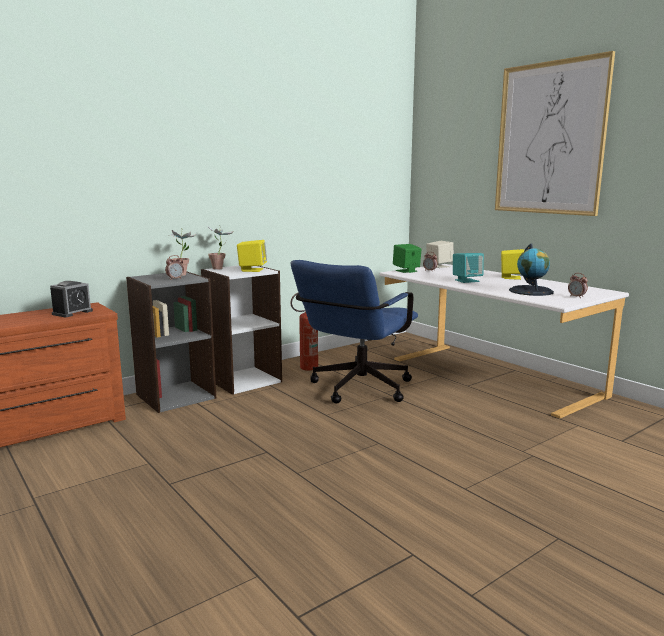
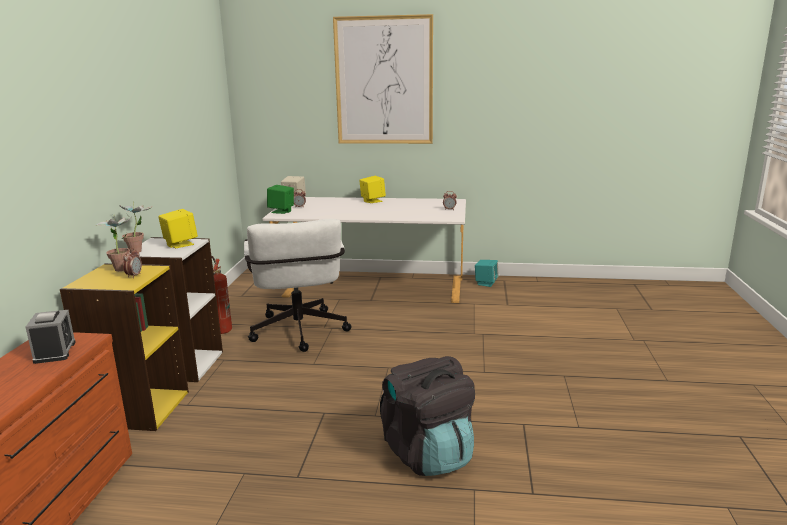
camera: 45 degrees left, 5 degrees up
(175, 396) = (139, 408): grey bookcase -> yellow bookcase
(279, 524) = (428, 453): none -> black backpack
(356, 390) = (299, 334): blue office chair -> white office chair
(466, 280) = (351, 211): turquoise speaker -> turquoise speaker (486, 283)
(531, 291) = (414, 211): globe -> none

